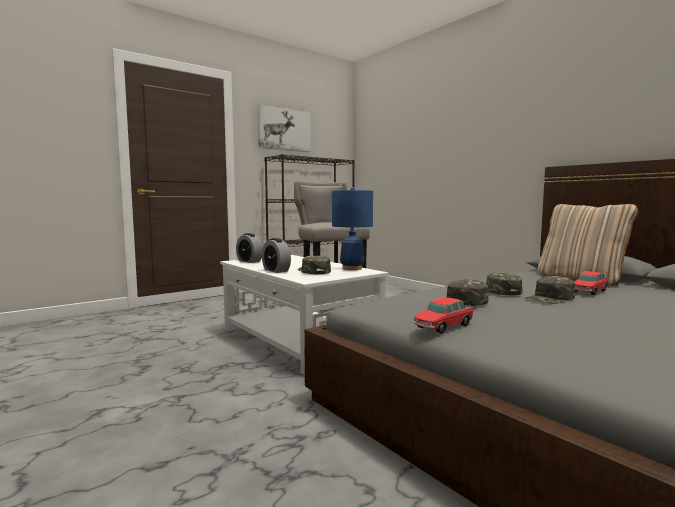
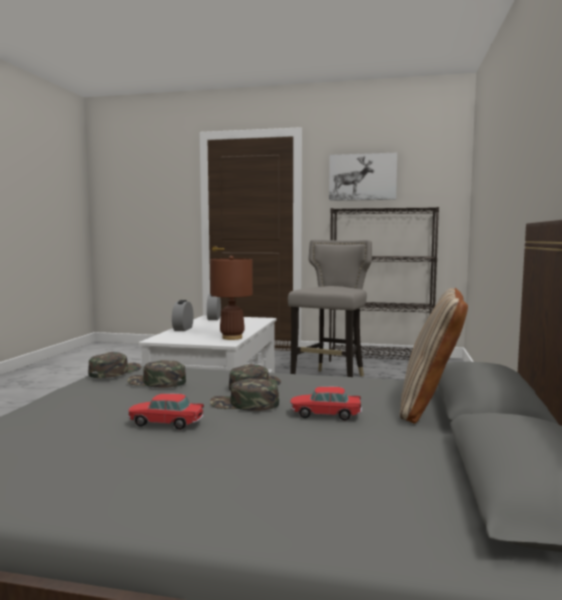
camera: 50 degrees right, 0 degrees up
(313, 271) = (196, 334): green cap -> green cap (114, 372)
(352, 268) = (232, 338): blue table lamp -> brown table lamp
(443, 326) = (74, 390): toy car -> toy car (165, 423)

